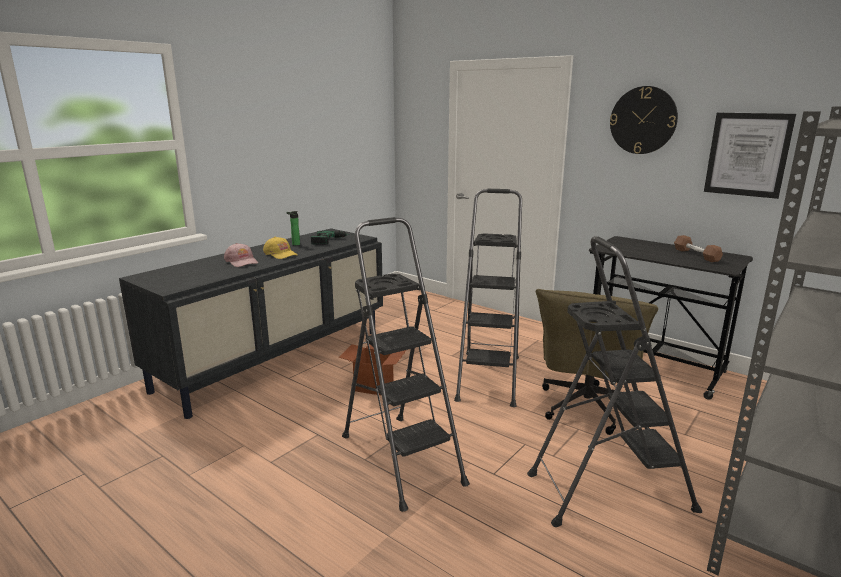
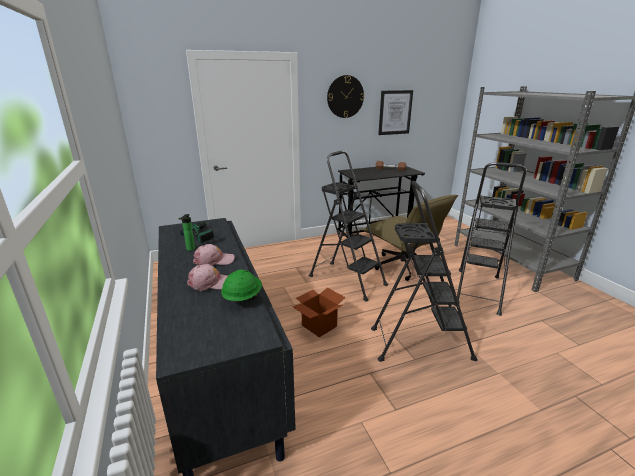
camera: 60 degrees left, 5 degrees up
(223, 274) = (242, 298): none -> green hard hat
(280, 254) = (214, 260): yellow cap -> pink cap

